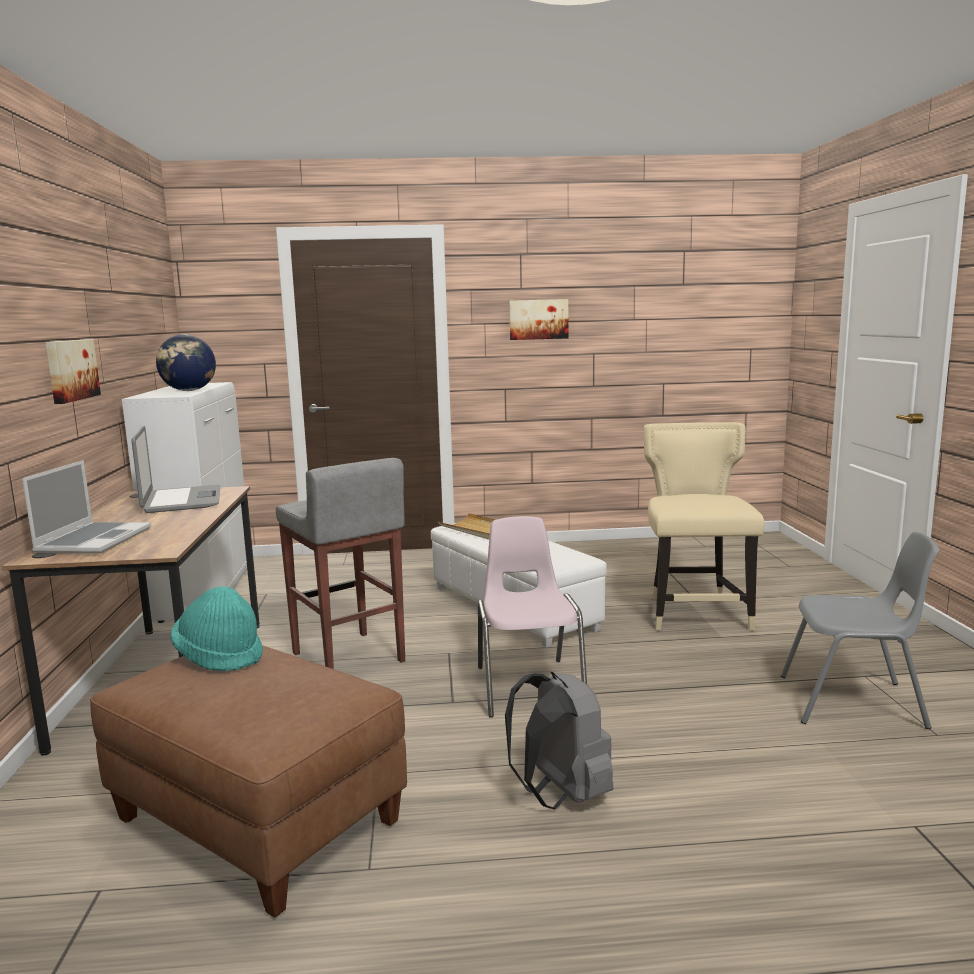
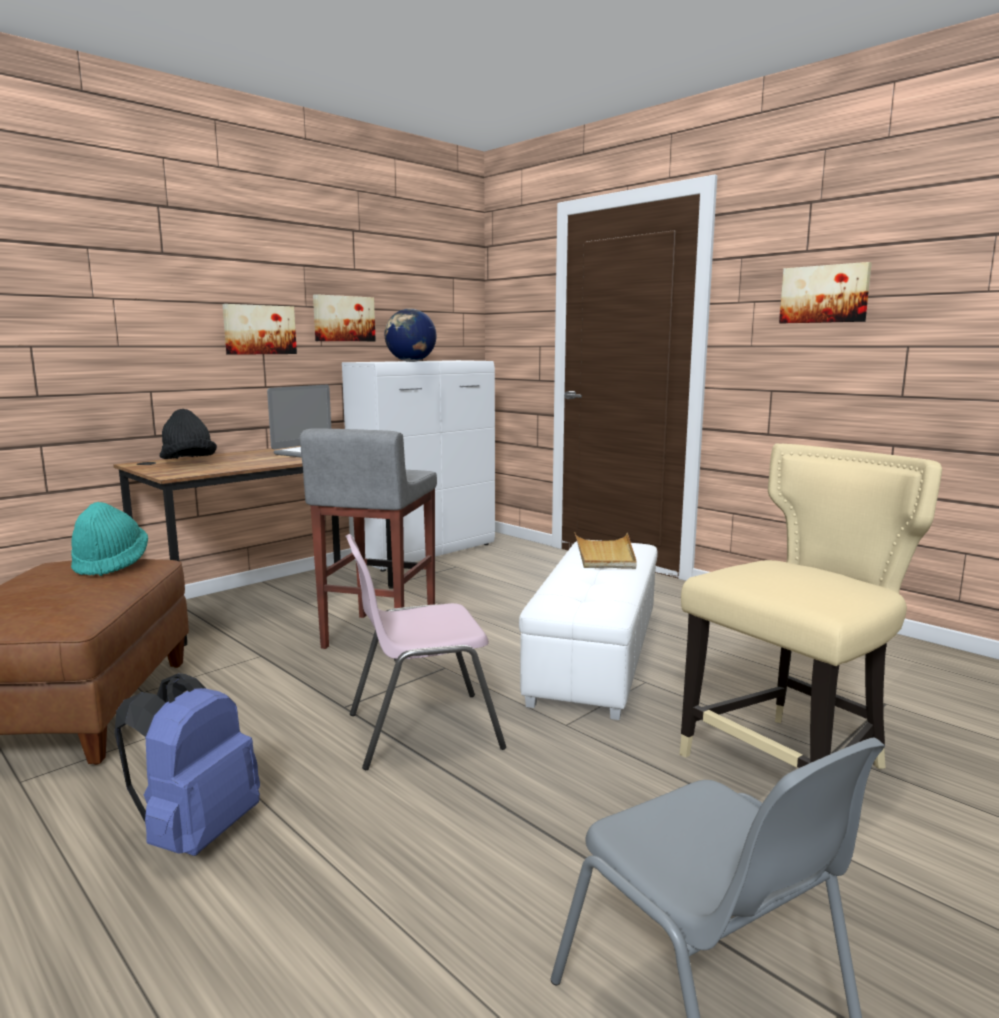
camera: 50 degrees right, 0 degrees up
(94, 540) = (188, 462): laptop -> black hat
(114, 349) = (343, 318): none -> picture
(529, 686) = (421, 730): pink chair -> pink chair turned 150 degrees counterclockwise
(561, 794) = (196, 833): grey backpack -> blue backpack

